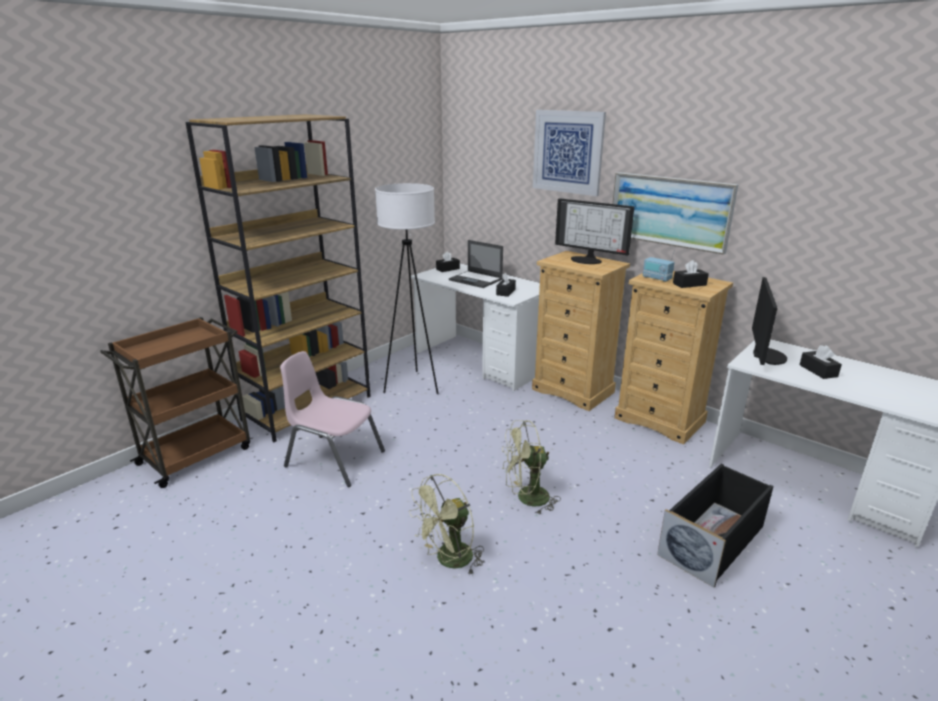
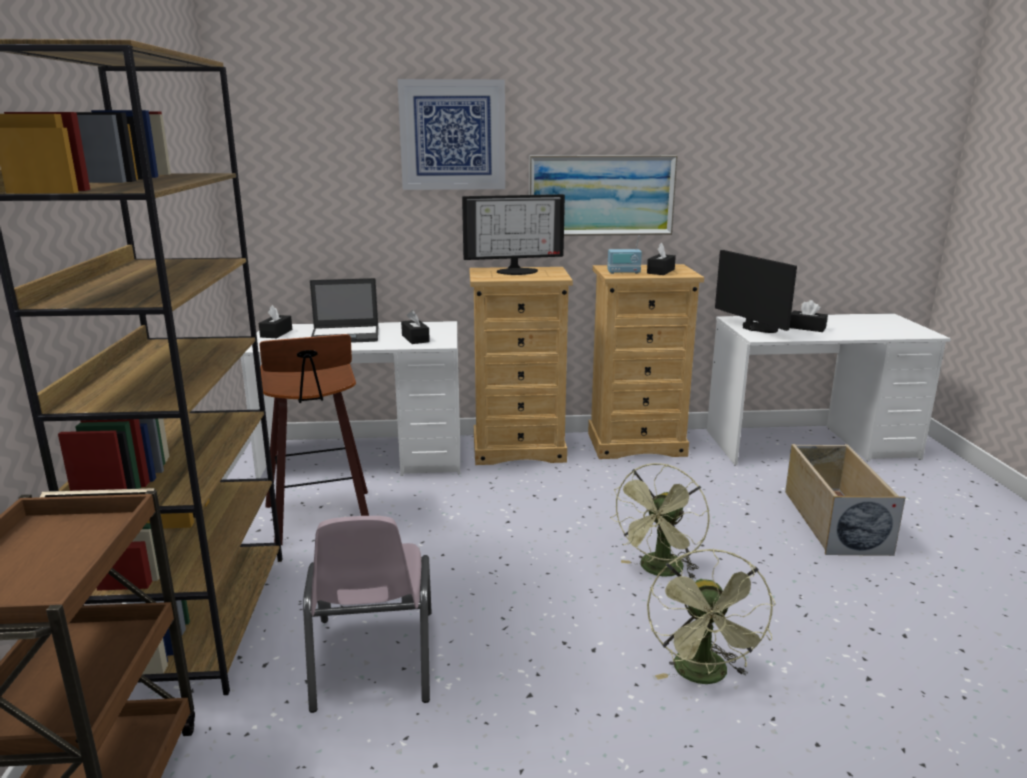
camera: 45 degrees left, 5 degrees down
(334, 459) = (372, 659): pink chair -> pink chair turned 75 degrees counterclockwise
(413, 385) = (321, 519): white floor lamp -> stool
(712, 540) = (833, 521): black storage box -> beige storage box

